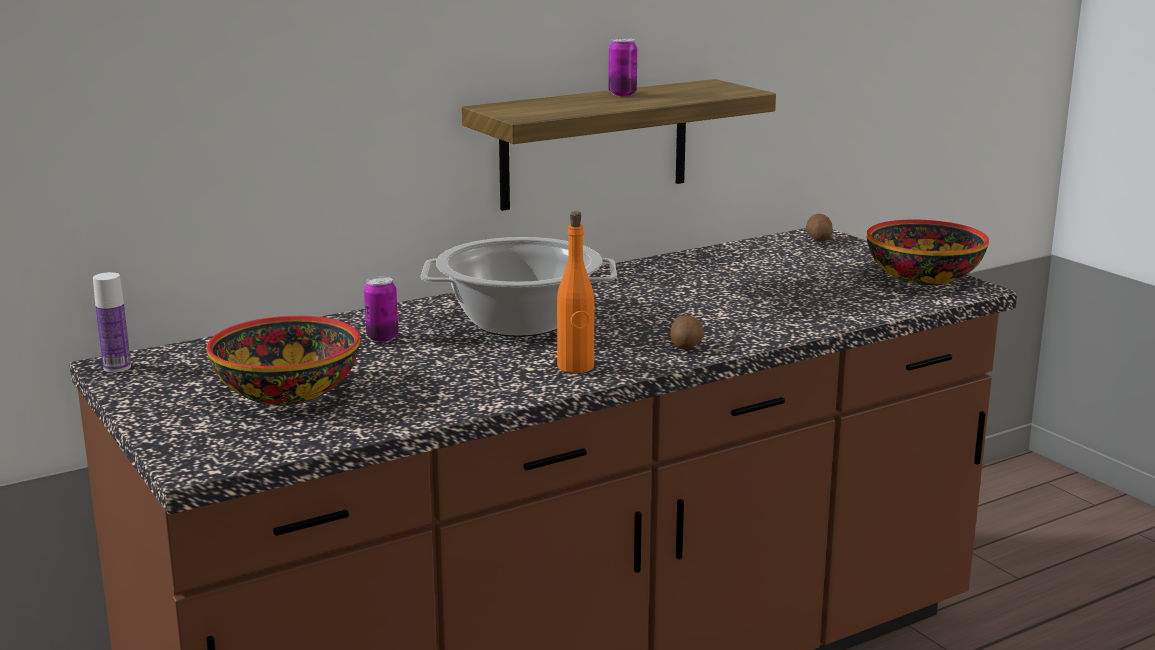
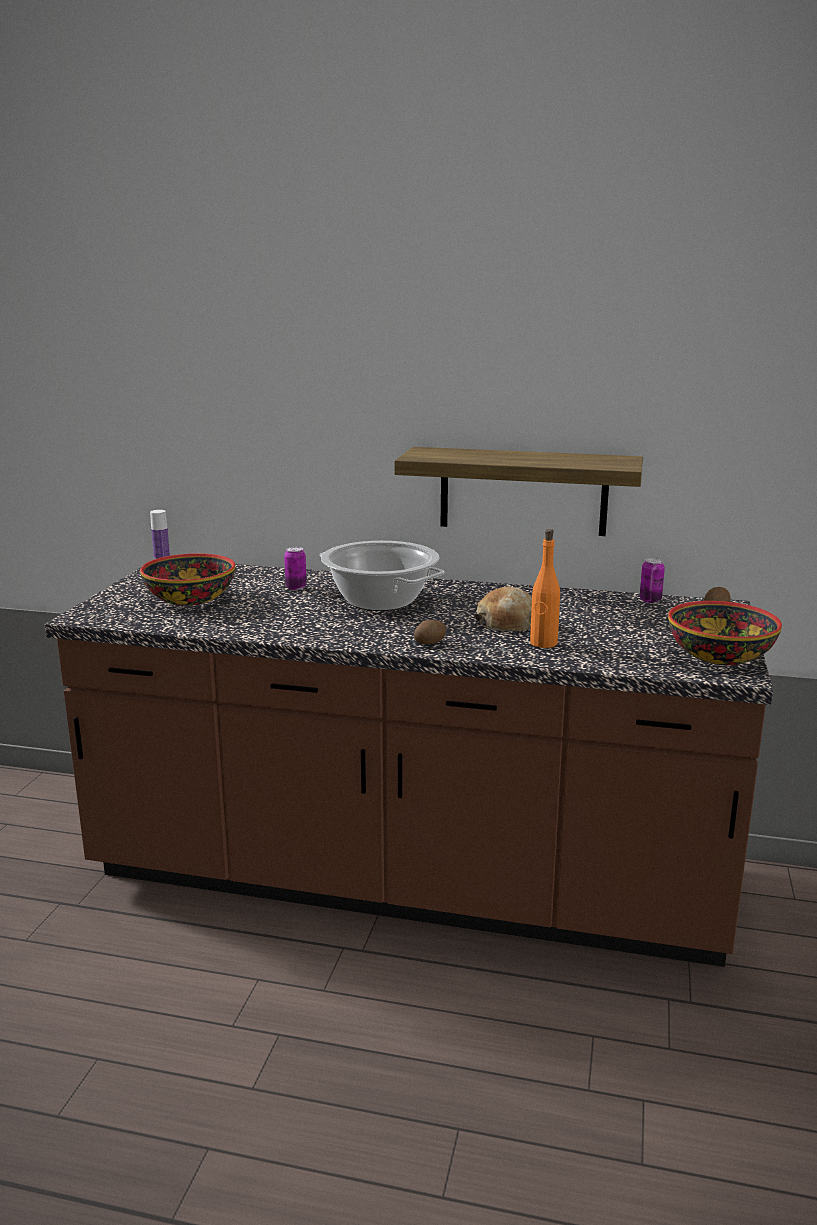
camera: 45 degrees right, 0 degrees up
(575, 367) = (340, 633): orange bottle -> orange bottle (543, 643)
(622, 94) = (532, 455): can -> can (650, 600)
(698, 304) = (507, 623): none -> bread

